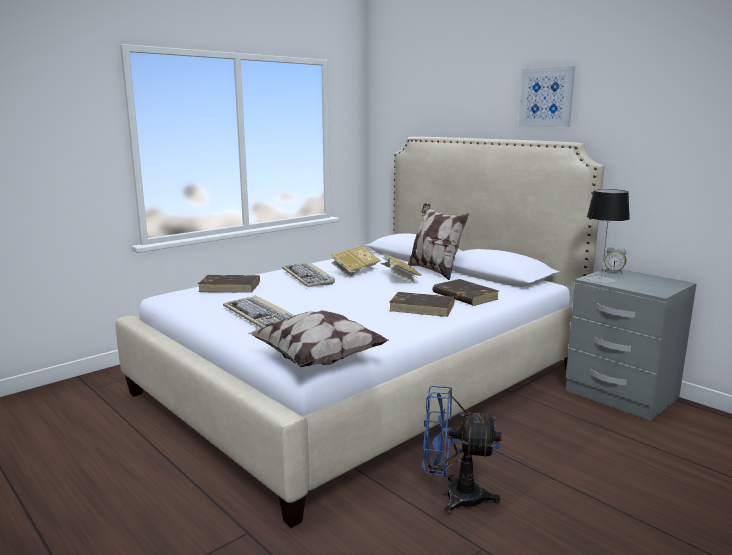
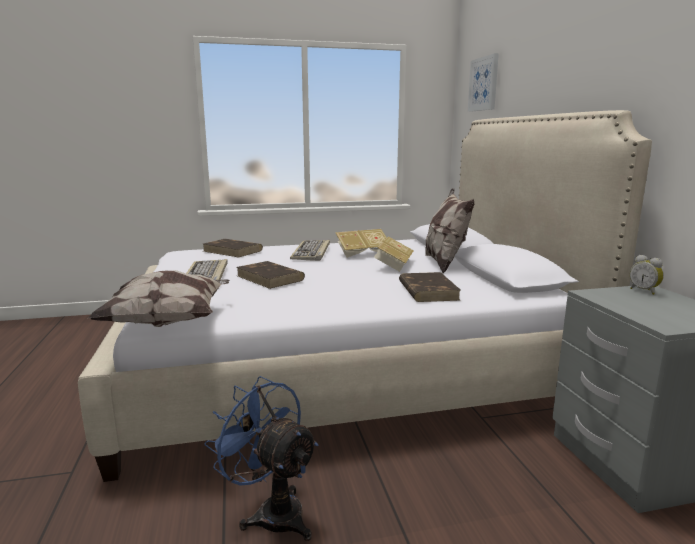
camera: 30 degrees right, 0 degrees up
(422, 307) = (359, 294): brown book -> brown book (270, 278)
(546, 97) = (600, 55): picture -> picture (483, 84)
(601, 279) = (605, 296): table lamp -> none

